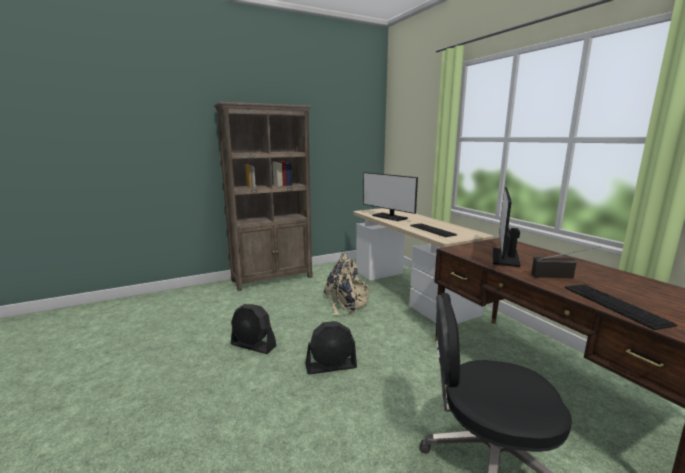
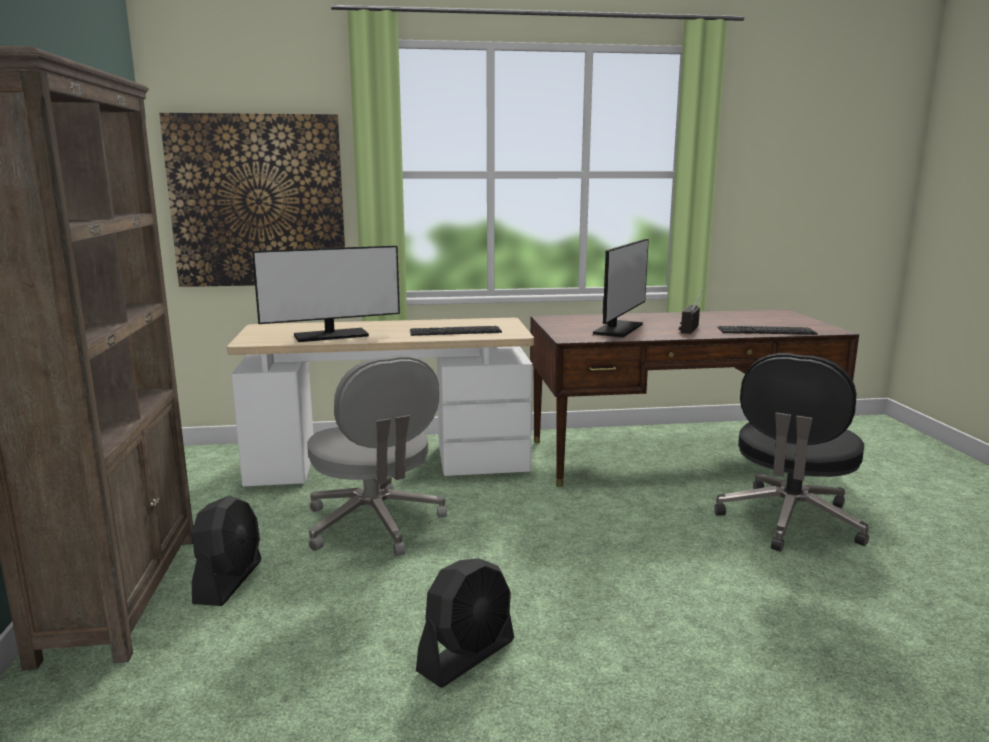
camera: 70 degrees left, 0 degrees up
(331, 366) = (586, 578): black fan -> black fan (229, 581)
(346, 303) = (375, 524): beige backpack -> grey office chair
(411, 151) = (258, 201): none -> picture
(505, 257) = (618, 329): monitor -> monitor turned 105 degrees counterclockwise

